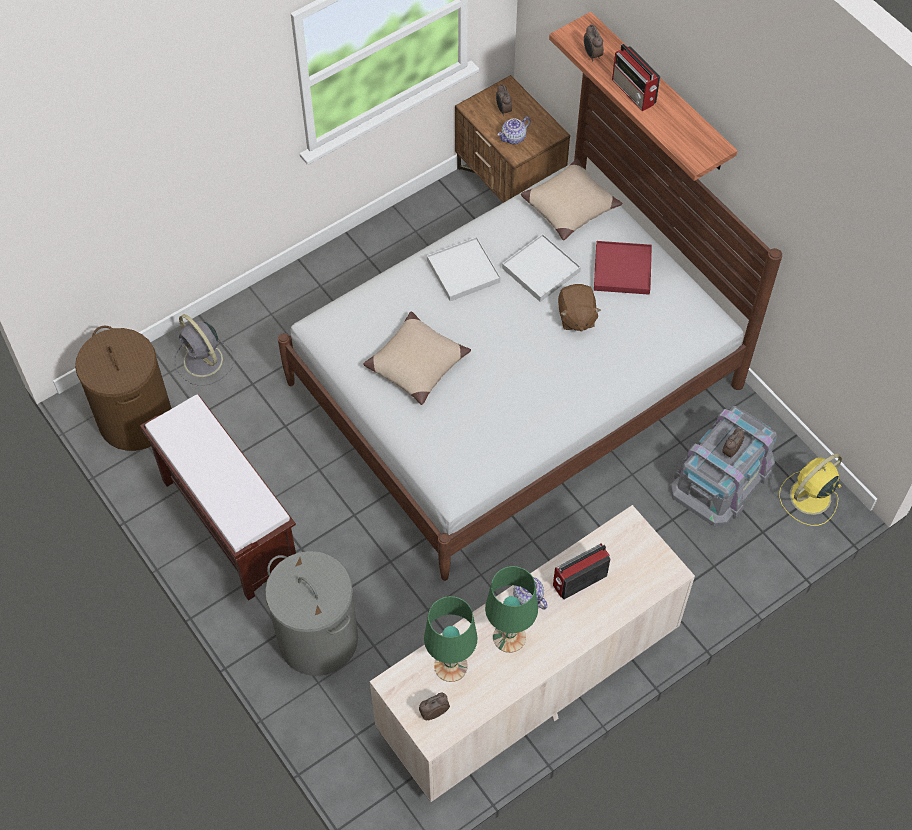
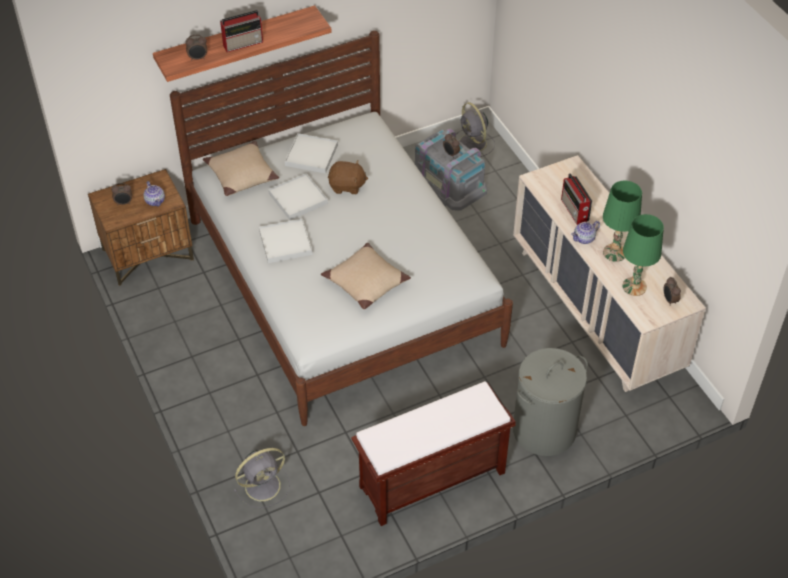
camera: 80 degrees left, 10 degrees down
(135, 419) = (311, 543): brown laundry basket -> none
(622, 270) = (311, 155): red tray -> white tray
(808, 497) = (473, 144): yellow fan -> grey fan

